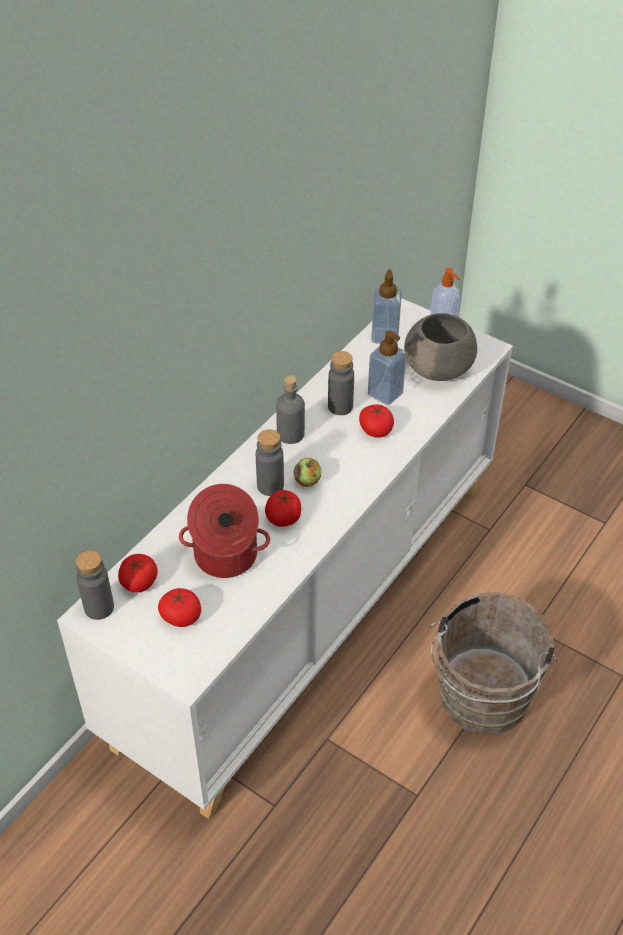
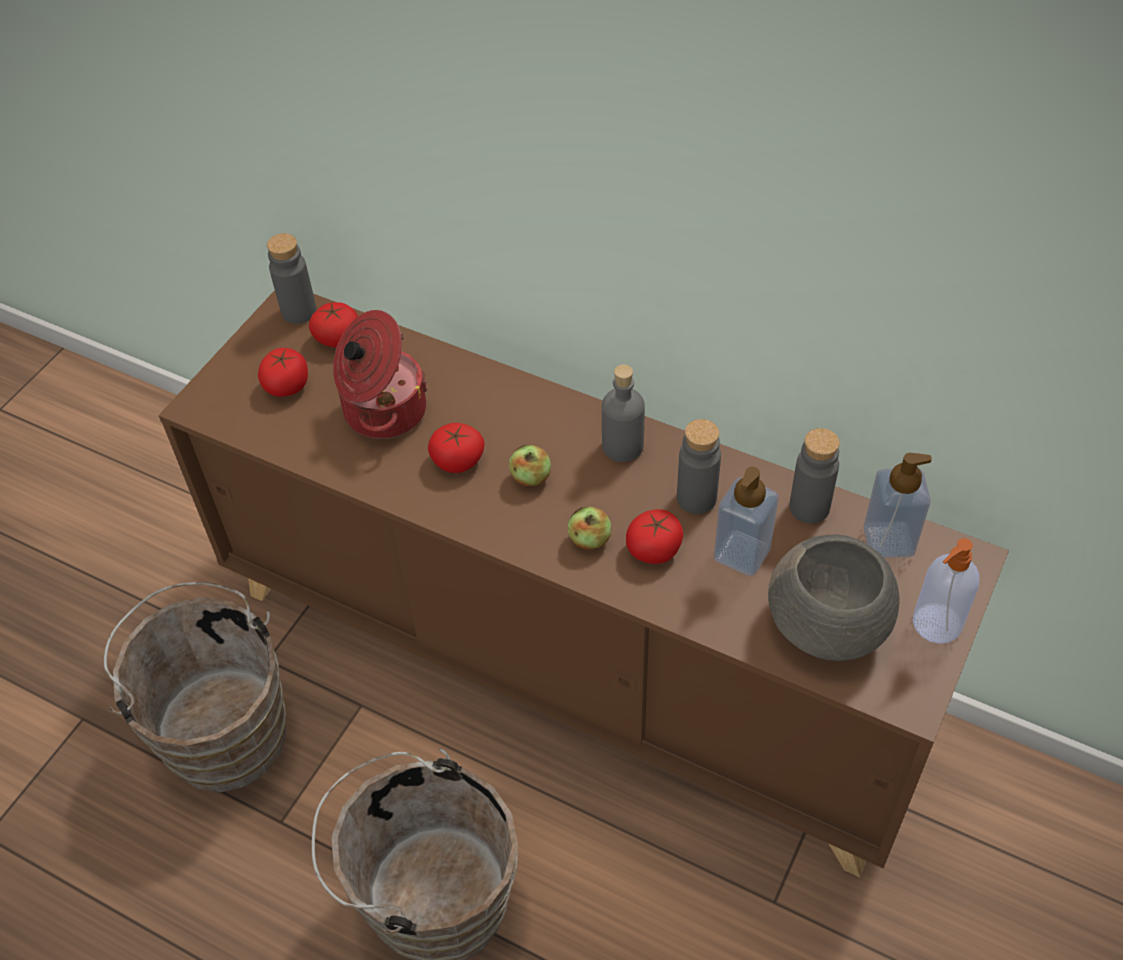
camera: 85 degrees right, 5 degrees up
(270, 486) = (515, 438): grey bottle -> grey bottle (809, 507)
(311, 606) = (572, 660): white cabinet -> brown cabinet
(333, 838) = (223, 729): none -> brown bucket
(364, 458) = (589, 540): none -> apple

